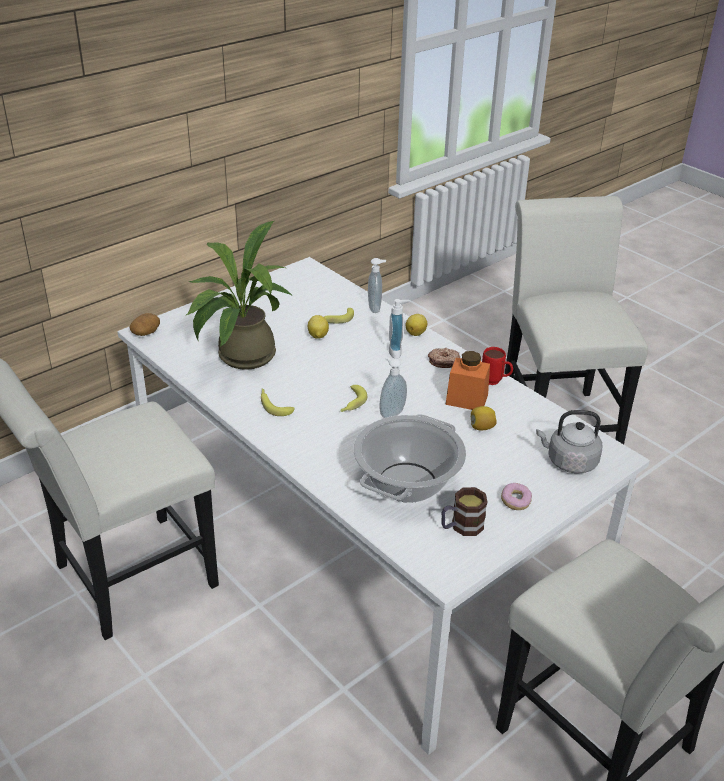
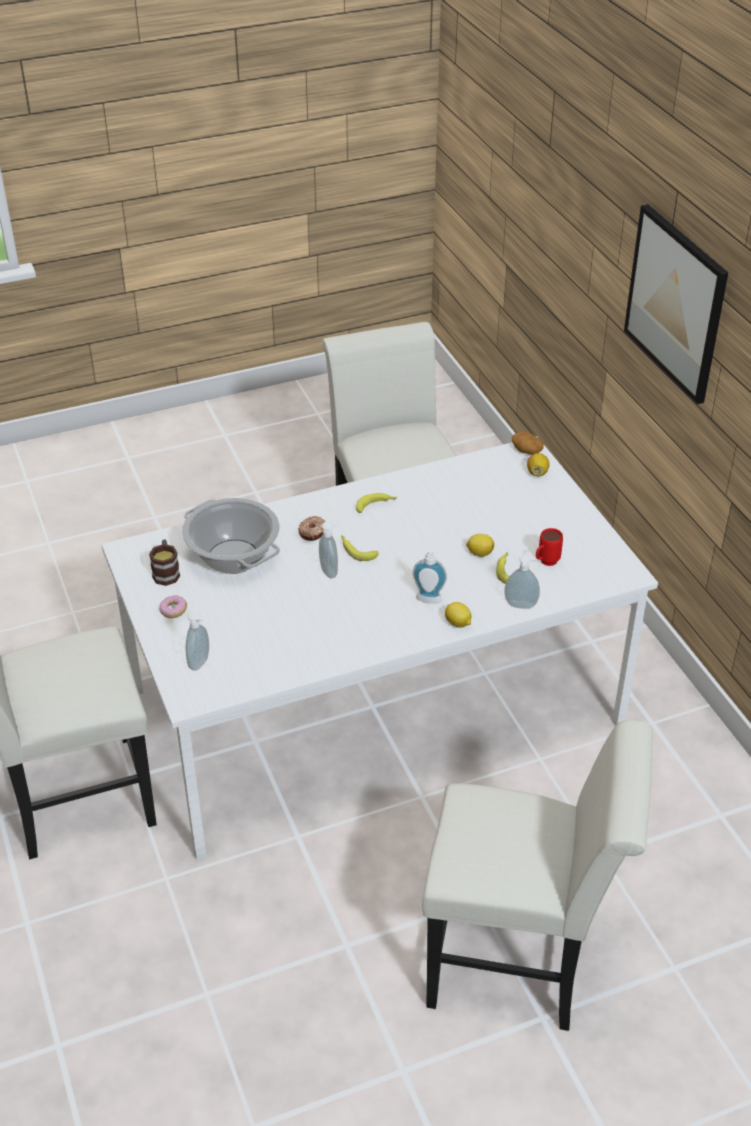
camera: 110 degrees right, 5 degrees up
(120, 108) = (675, 303): none -> picture
(240, 358) = (459, 498): potted plant -> none
(443, 361) = (396, 629): donut -> donut (313, 532)
(466, 399) = (326, 626): orange jar -> none
(482, 427) = (279, 622): lemon -> lemon (537, 473)
(495, 382) = (344, 655): red mug -> red mug (545, 563)
(569, 462) = (200, 663): grey kettle -> soap dispenser

